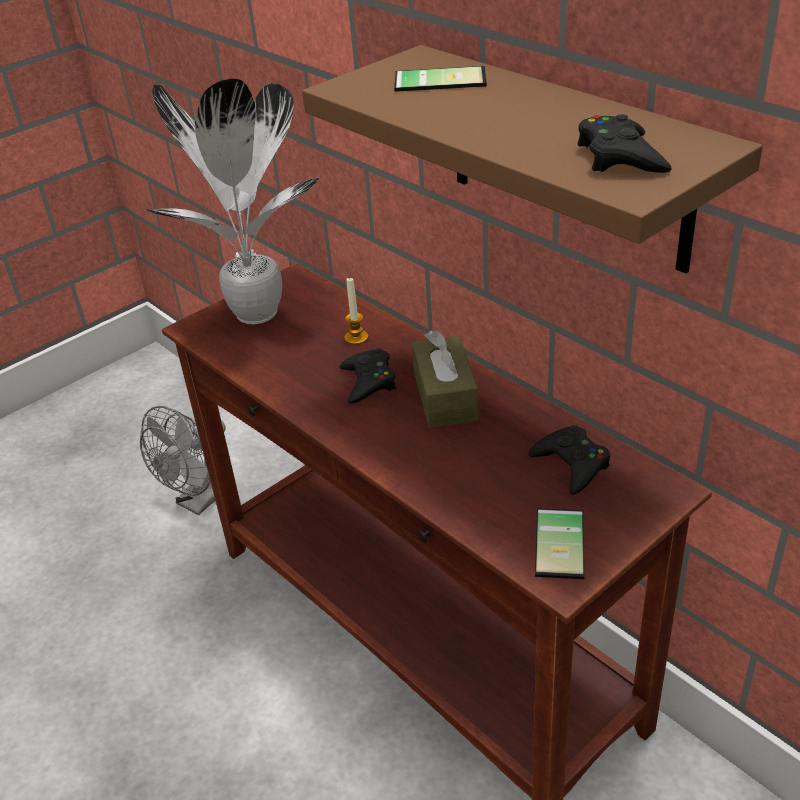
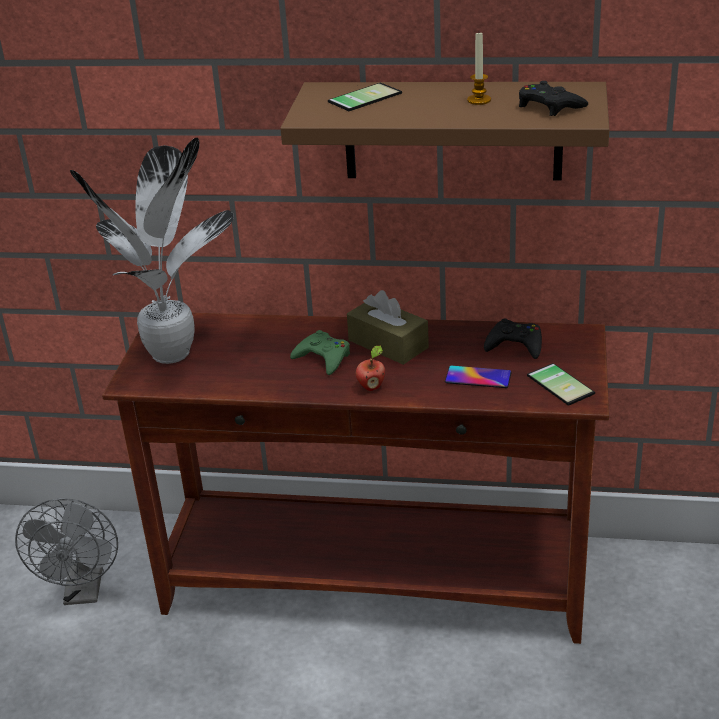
camera: 40 degrees left, 5 degrees down
(356, 338) = (275, 337): candle -> candle (479, 100)
(368, 381) = (323, 358): black game controller -> green game controller
(370, 437) = (371, 386): none -> apple
(483, 484) = (478, 377): none -> phone

